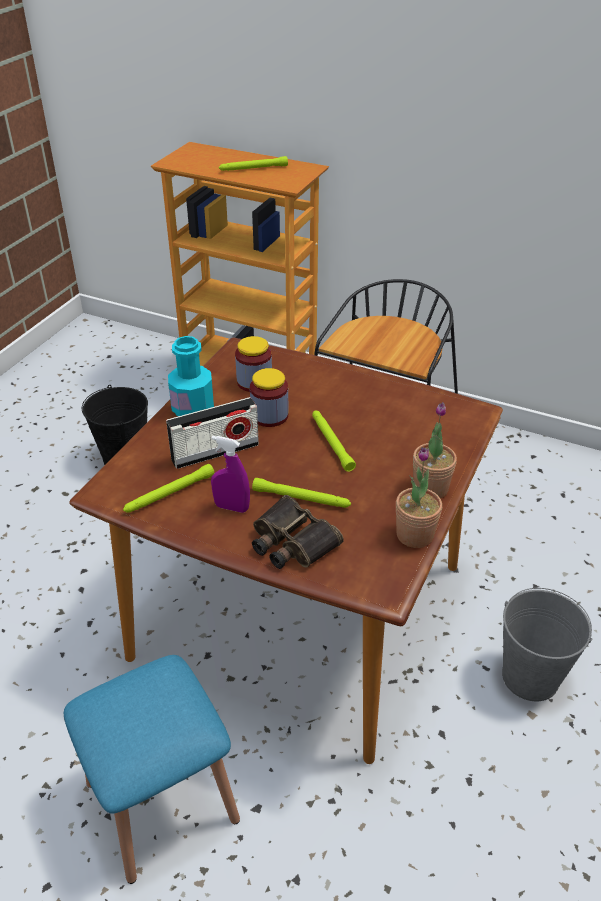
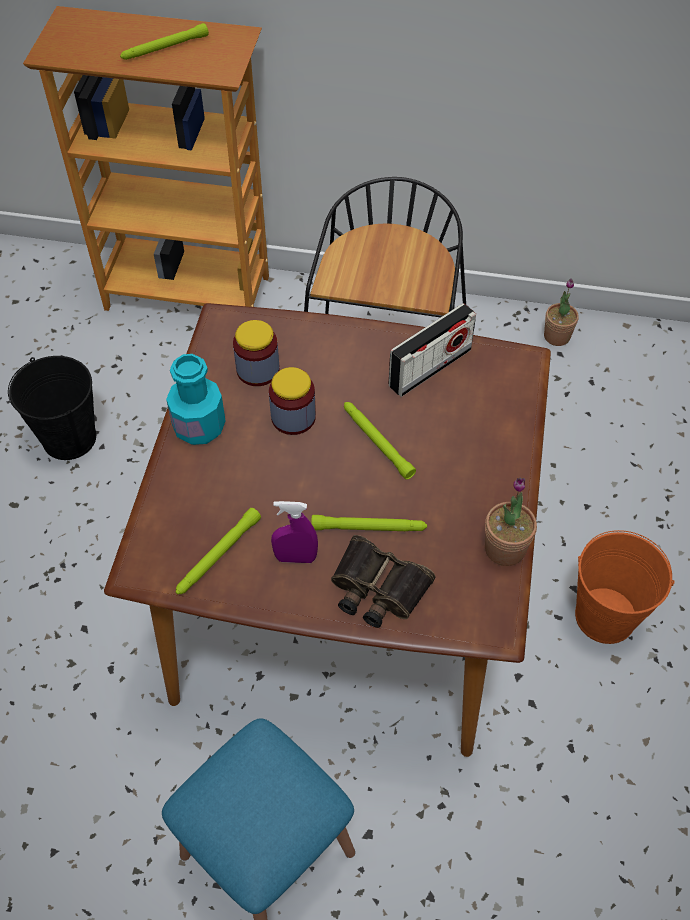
camera: 15 degrees left, 15 degrees up
(215, 452) = (249, 484): radio -> radio (430, 368)
(430, 488) = (503, 482): potted plant -> potted plant (557, 336)
(530, 677) = (605, 617): grey bucket -> orange bucket

